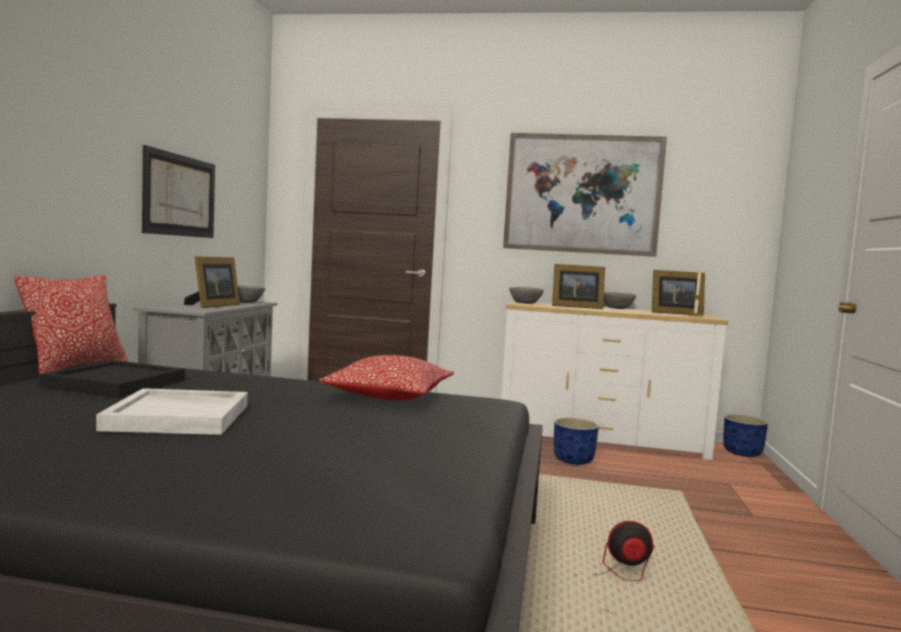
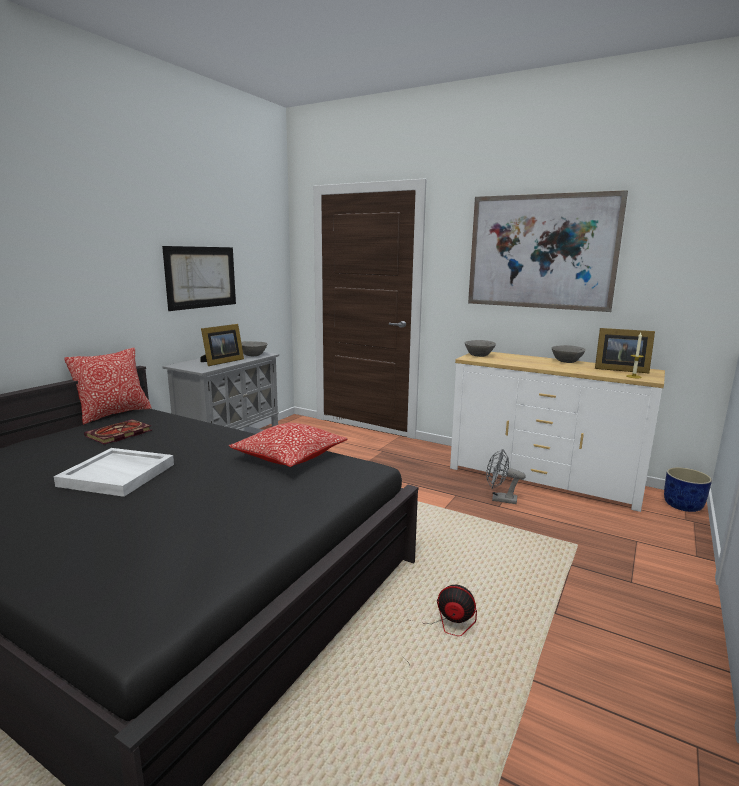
camera: 20 degrees right, 10 degrees up
(116, 384) = (118, 434): black tray -> book
(574, 306) = (522, 360): picture frame -> none
(574, 460) = (500, 499): blue planter -> grey fan

